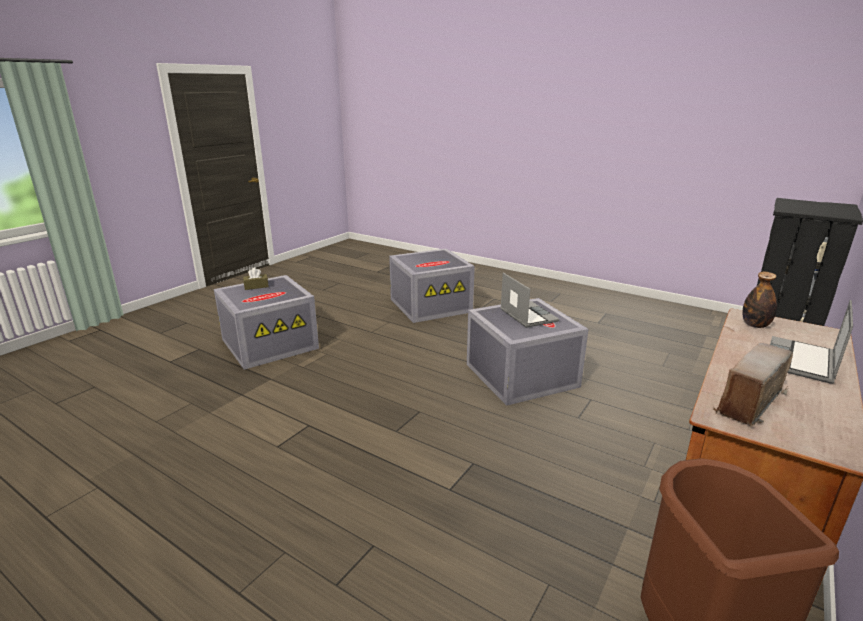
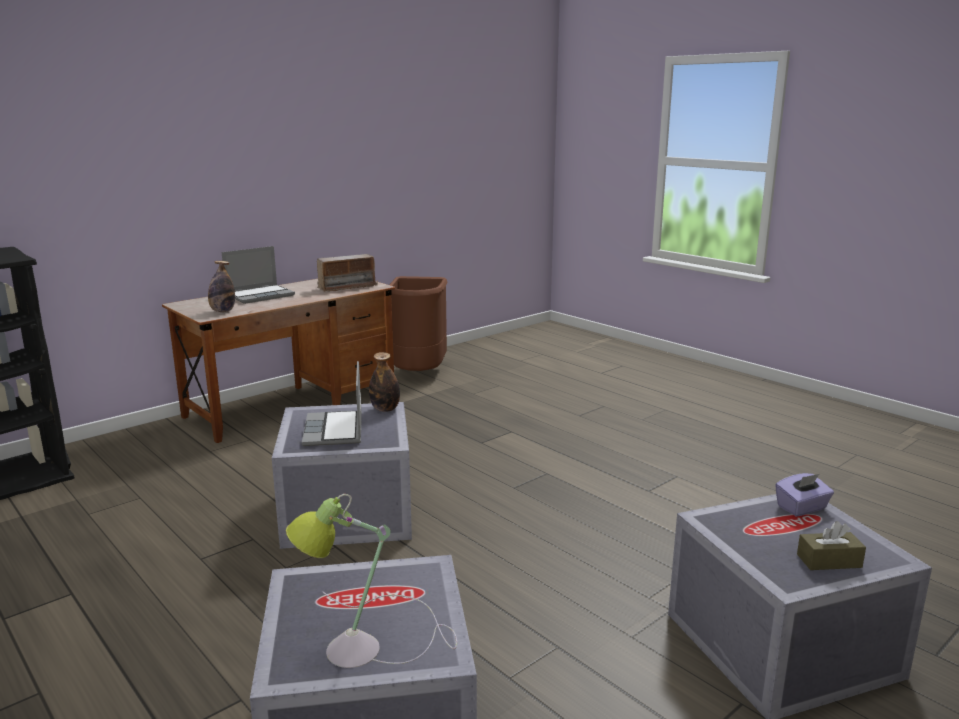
camera: 165 degrees left, 5 degrees down
(247, 303) = (802, 508): none -> purple tissue box
(424, 257) = (370, 639): none -> table lamp
(515, 335) = (385, 409): none -> bottle

